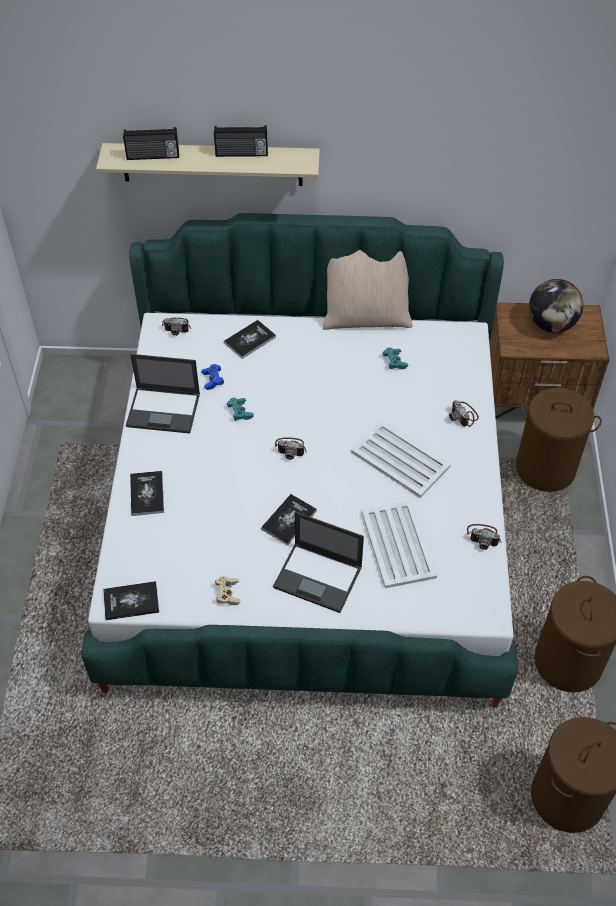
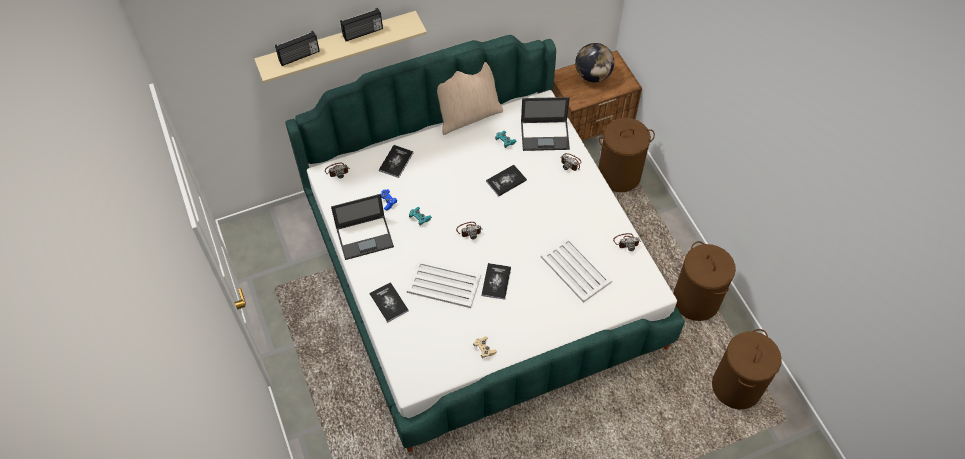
camera: 25 degrees left, 5 degrees up
(131, 601) = (422, 382): book -> book (506, 181)
(319, 577) = (537, 313): laptop -> laptop (545, 135)
(399, 459) = (545, 210): white tray -> white tray (443, 284)

